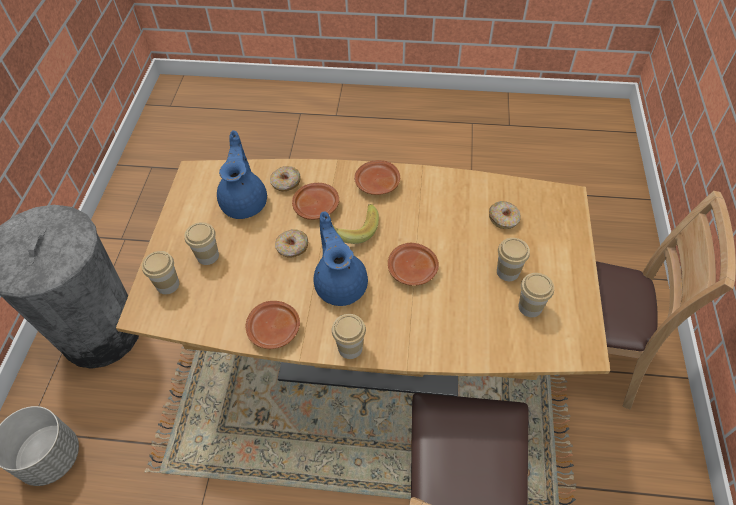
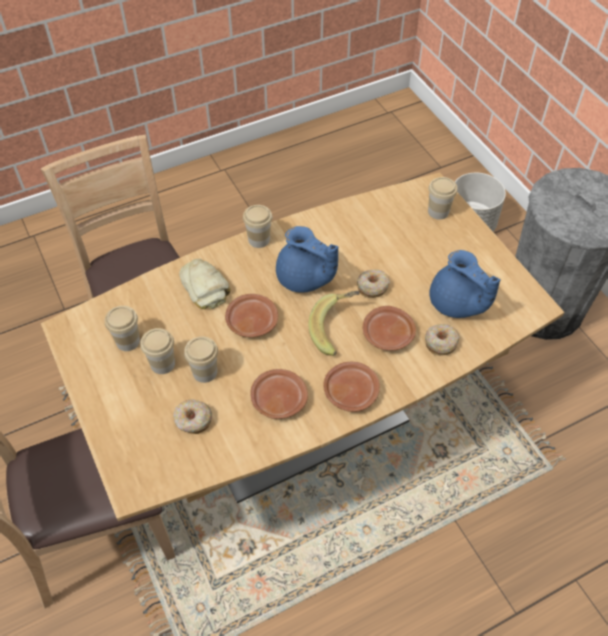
camera: 145 degrees right, 0 degrees up
(208, 256) = (433, 245): cup -> cup (205, 372)
(274, 330) = (326, 223): brown plate -> brown plate (278, 399)
(433, 323) = (205, 287): none -> bread

